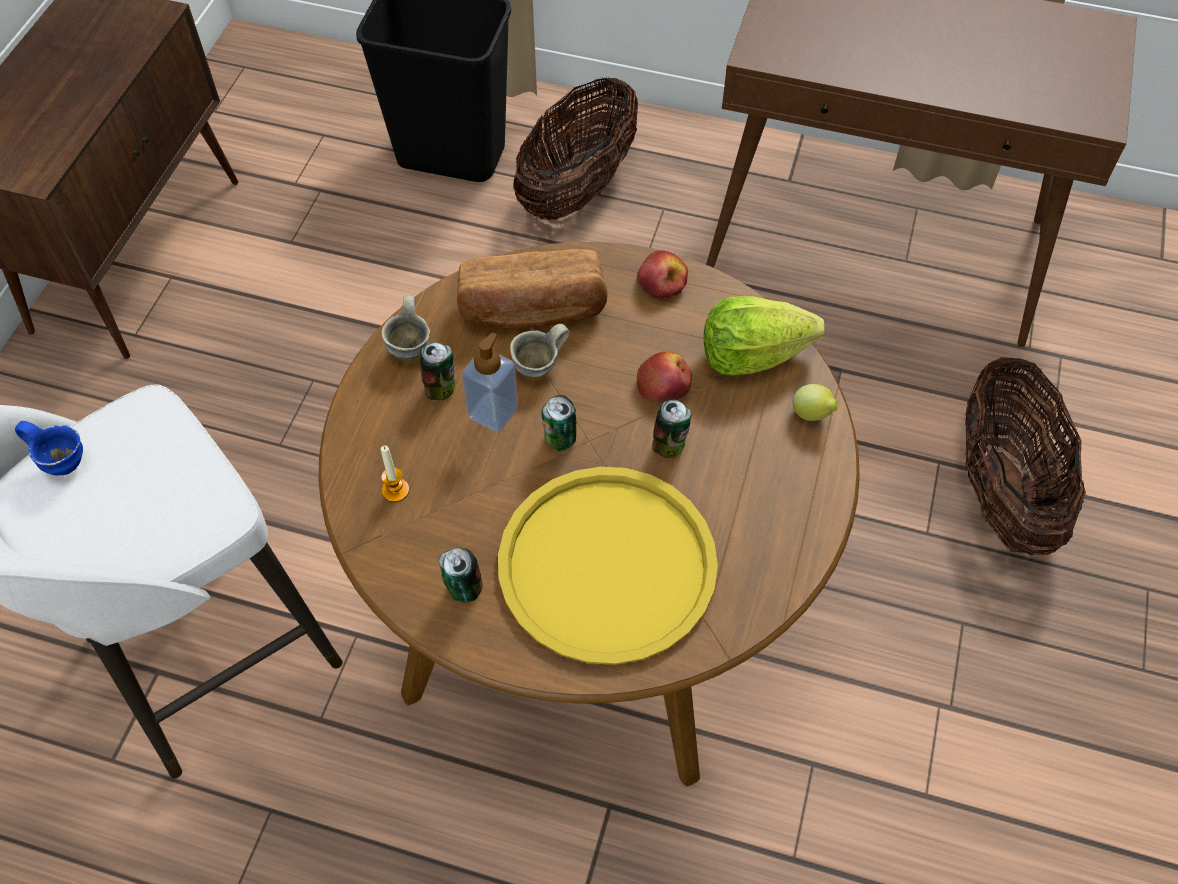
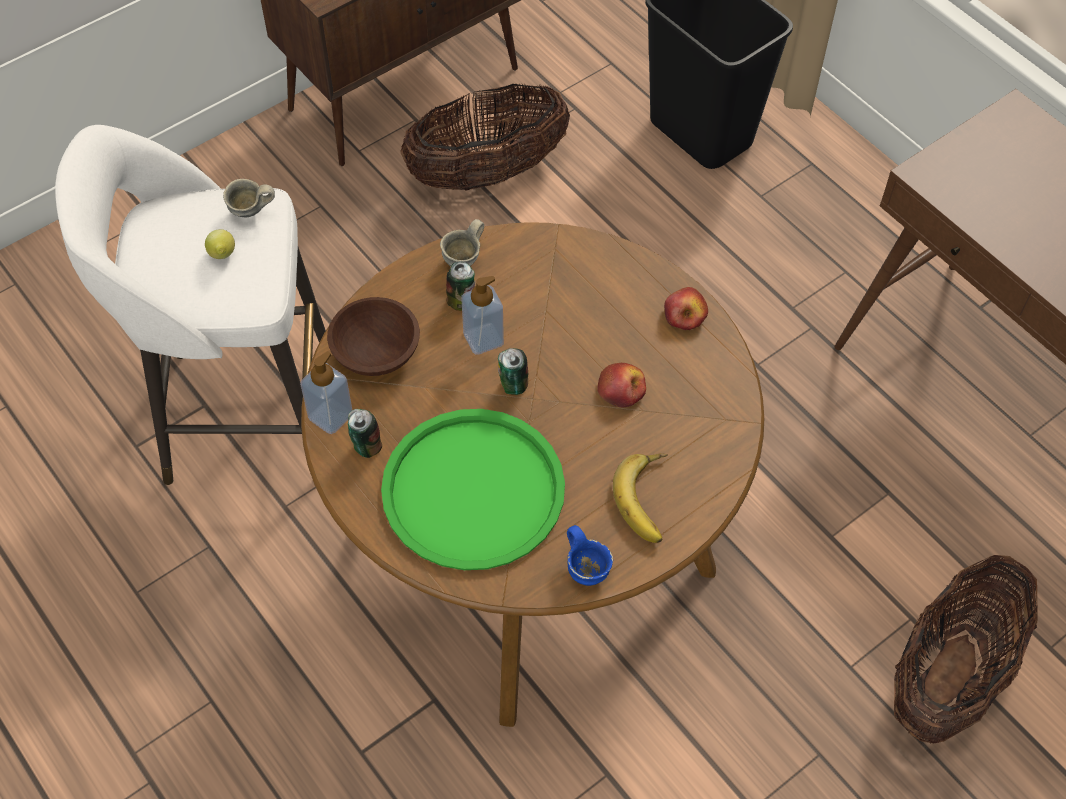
camera: 35 degrees right, 0 degrees up
(64, 460) = (189, 210): blue mug -> blue mug (587, 569)
(395, 490) = (375, 353): candle -> brown bowl
(400, 582) = (330, 416): none -> soap dispenser
(533, 310) = (571, 282): bread -> none
(540, 369) = (541, 328): grey mug -> grey mug (251, 214)
(577, 188) = (784, 215): basket -> basket (487, 172)
(607, 564) = (473, 490): yellow tray -> green tray
(670, 445) = (587, 436): can -> none
(752, 355) = (706, 408): lettuce -> none
(776, 469) = (650, 500): none -> banana
(812, 415) = (712, 478): lemon -> lemon (223, 256)

